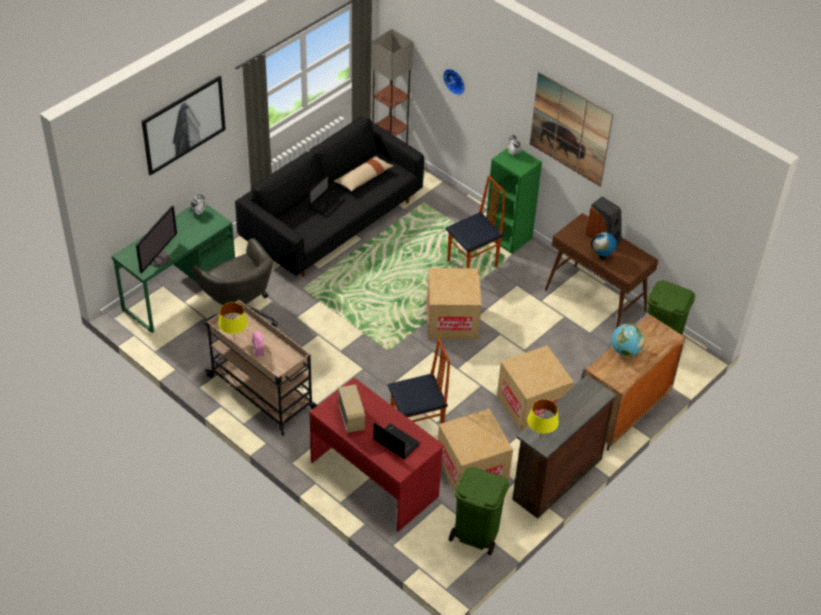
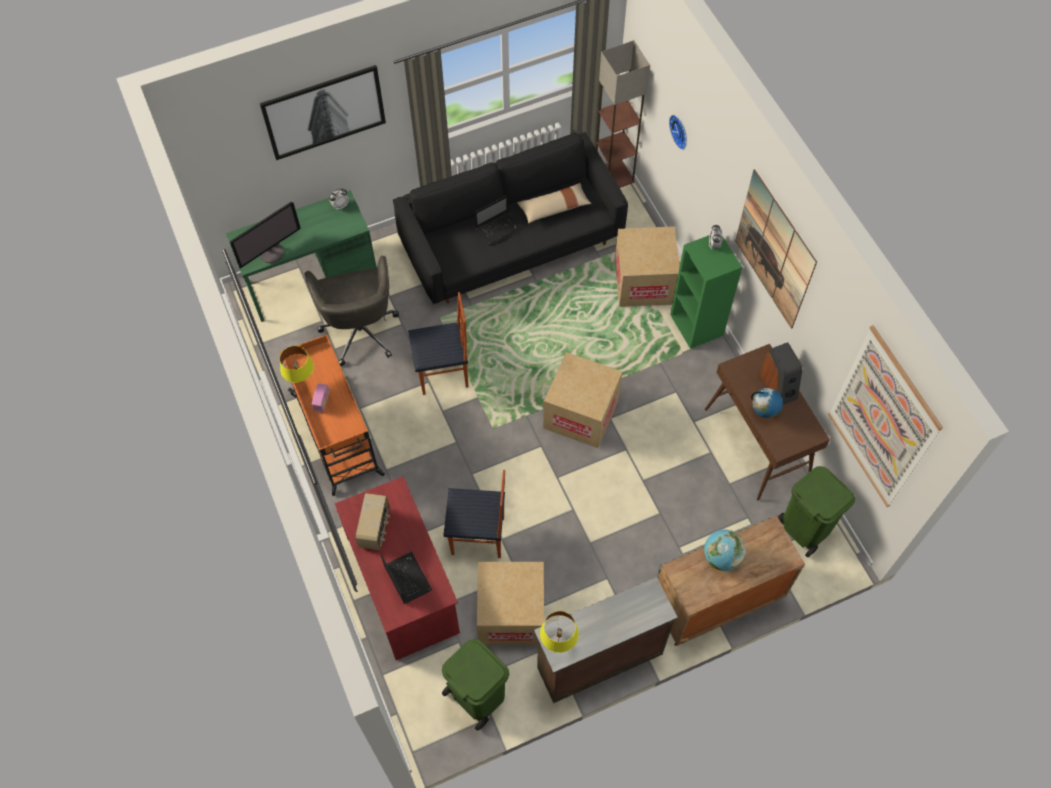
camera: 25 degrees right, 15 degrees up
(263, 393) = (338, 436): beige cart -> orange cart
(473, 264) = (639, 348): chair -> chair (443, 374)
(532, 405) = (617, 555): cardboard box -> cardboard box (644, 282)
(699, 210) = (881, 419): none -> picture

